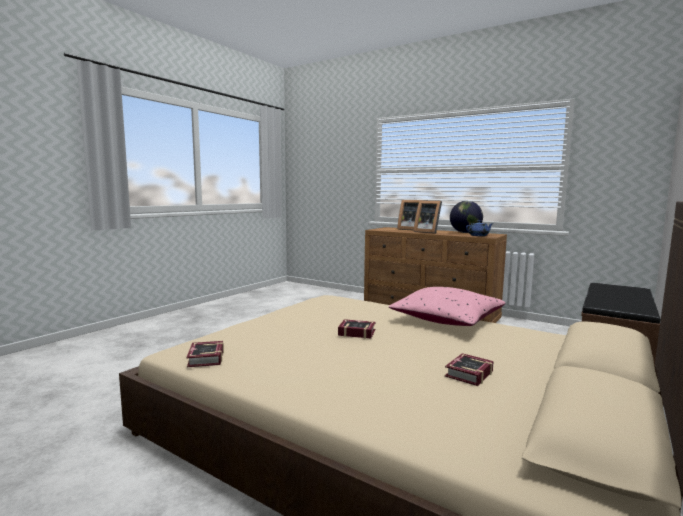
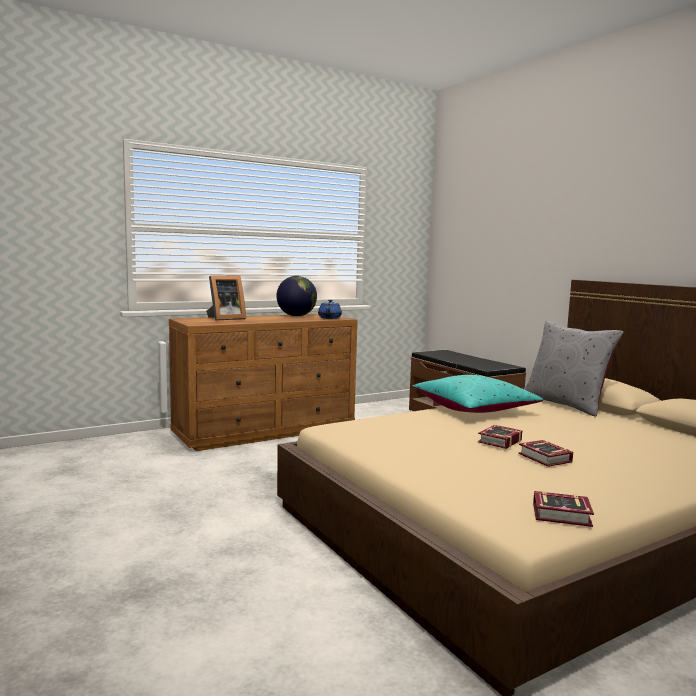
camera: 65 degrees left, 0 degrees up
(427, 232) = (267, 320): picture frame -> none
(447, 320) = (474, 409): pink pillow -> turquoise pillow
(467, 374) = (616, 434): book -> book (545, 459)
(555, 349) = (565, 404): none -> grey pillow

